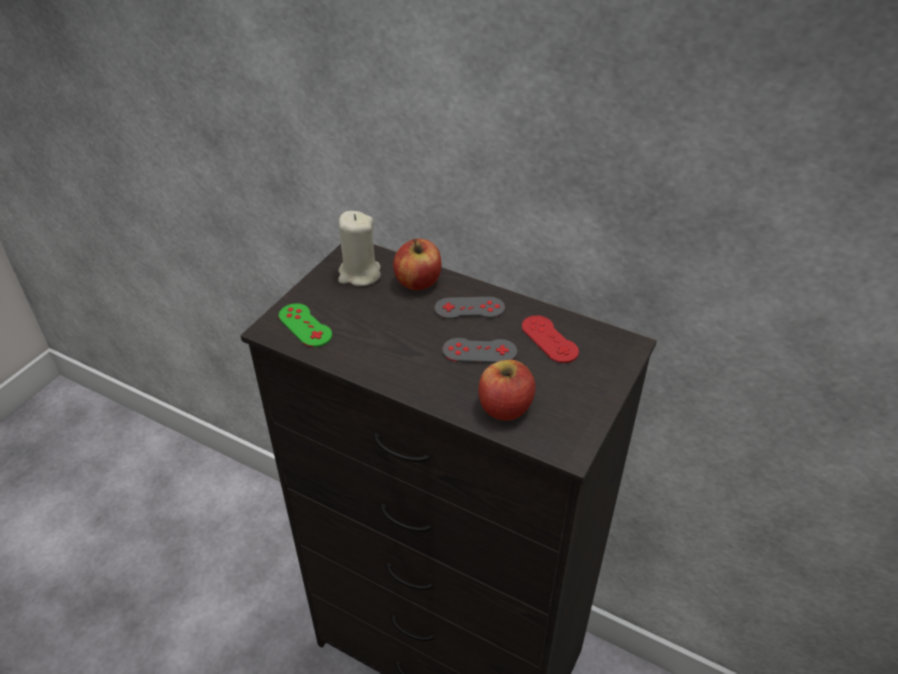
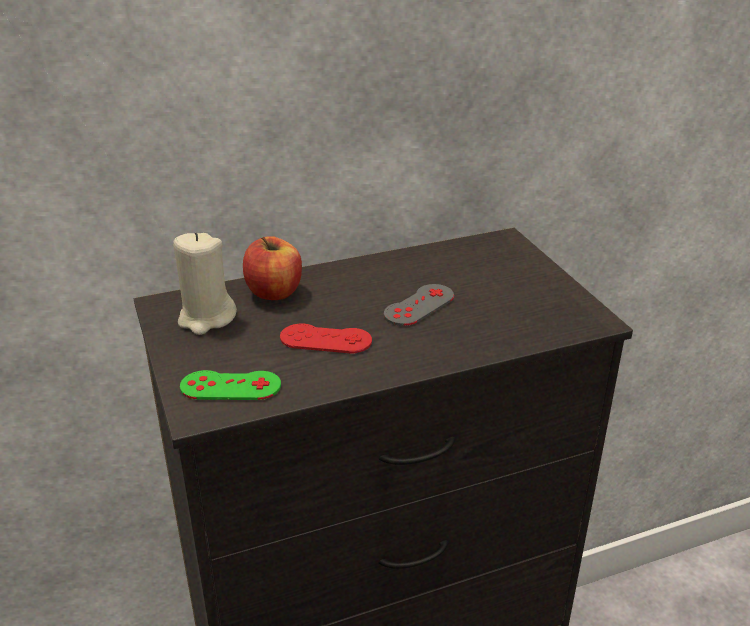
camera: 50 degrees left, 10 degrees down
(469, 308) = (354, 284): grey game controller -> none
(505, 407) = (508, 326): apple -> none
(549, 339) = (451, 267): red game controller -> red game controller (325, 339)

